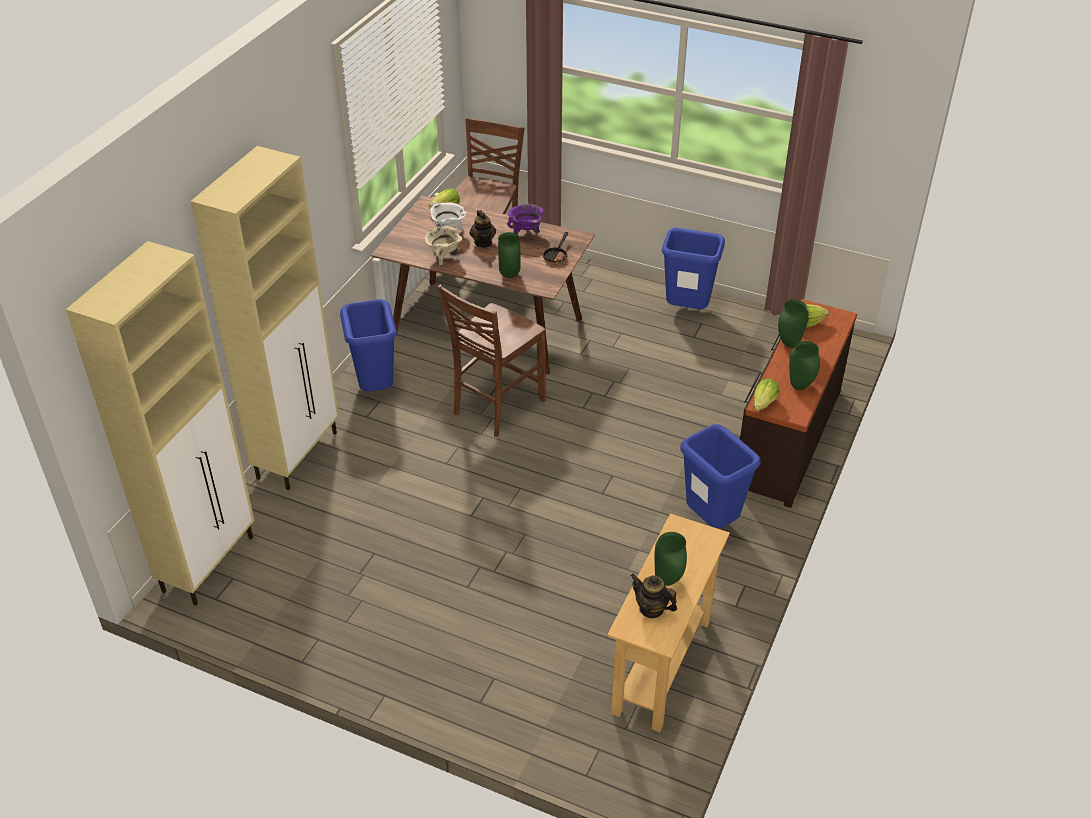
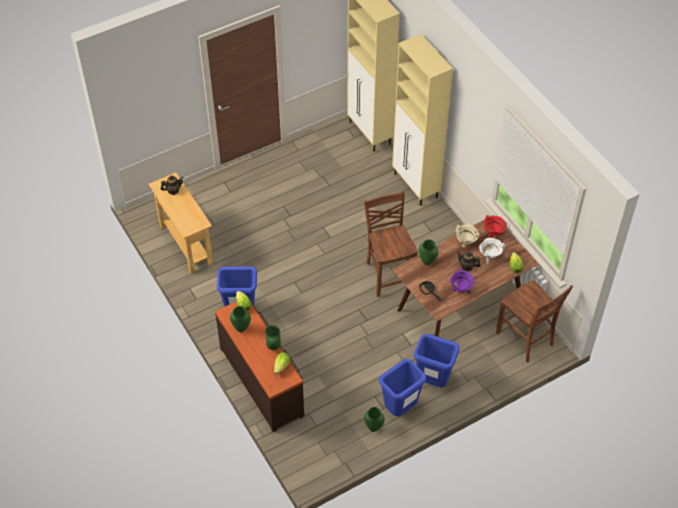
camera: 125 degrees right, 10 degrees up
(376, 389) = (442, 234): blue trash can -> blue trash can (433, 382)
(405, 242) = (493, 234): none -> red cooking pot
(668, 580) = (180, 203): green vase -> green vase (373, 428)

